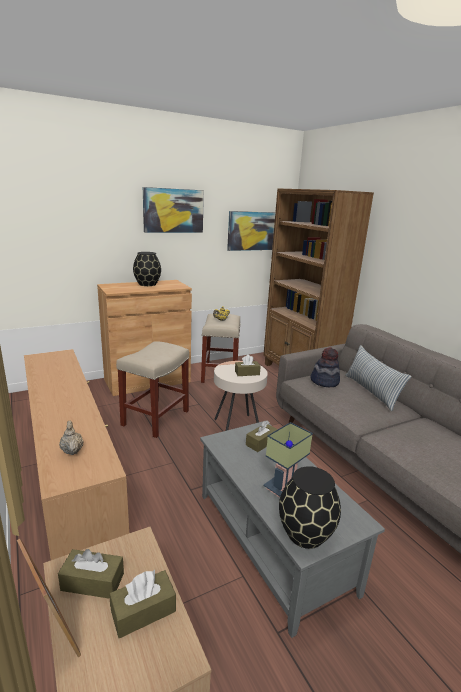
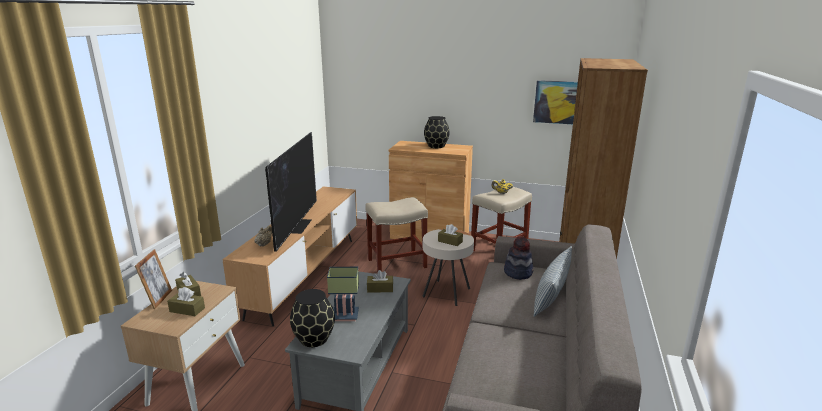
camera: 45 degrees right, 0 degrees up
(75, 409) = (297, 225): none -> television
(173, 210) = (474, 79): picture -> none

